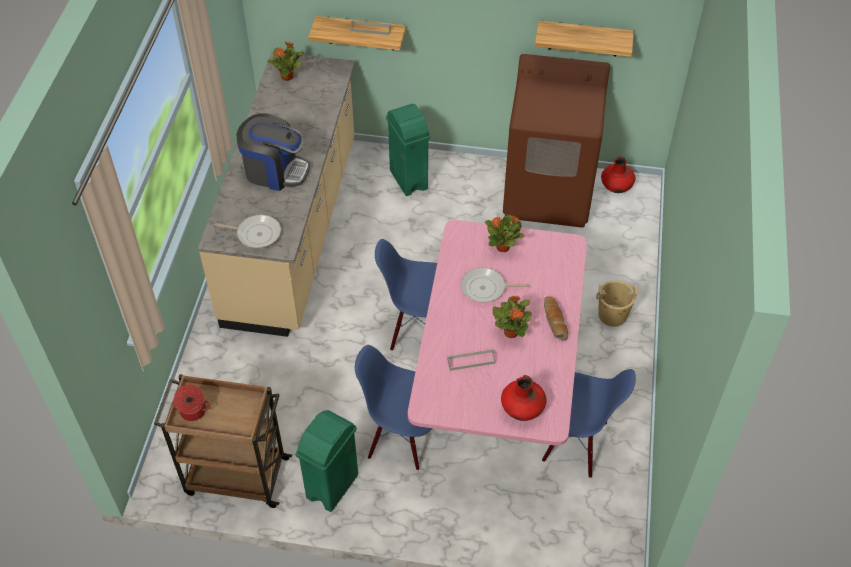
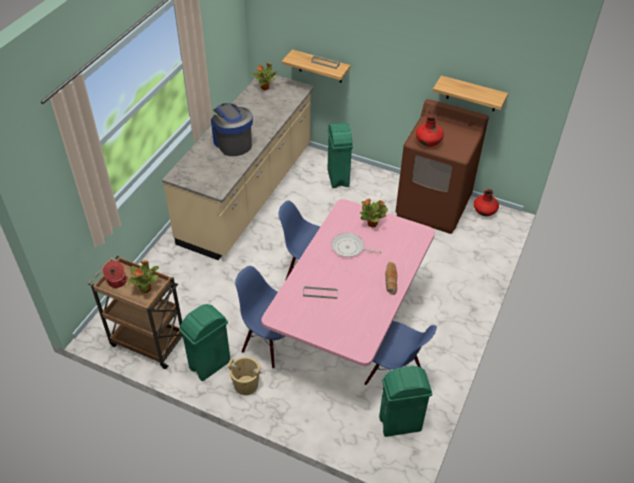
camera: 15 degrees right, 5 degrees down
(256, 234) = (204, 178): frying pan -> none
(275, 171) = (232, 143): coffee machine -> coffee machine turned 150 degrees counterclockwise
(511, 332) = (356, 280): potted plant -> potted plant (146, 288)
(522, 409) = (344, 334): red vase -> red vase (428, 143)
(604, 501) = (400, 424): none -> green trash can
(612, 315) = (451, 297): beige bucket -> beige bucket (246, 385)

